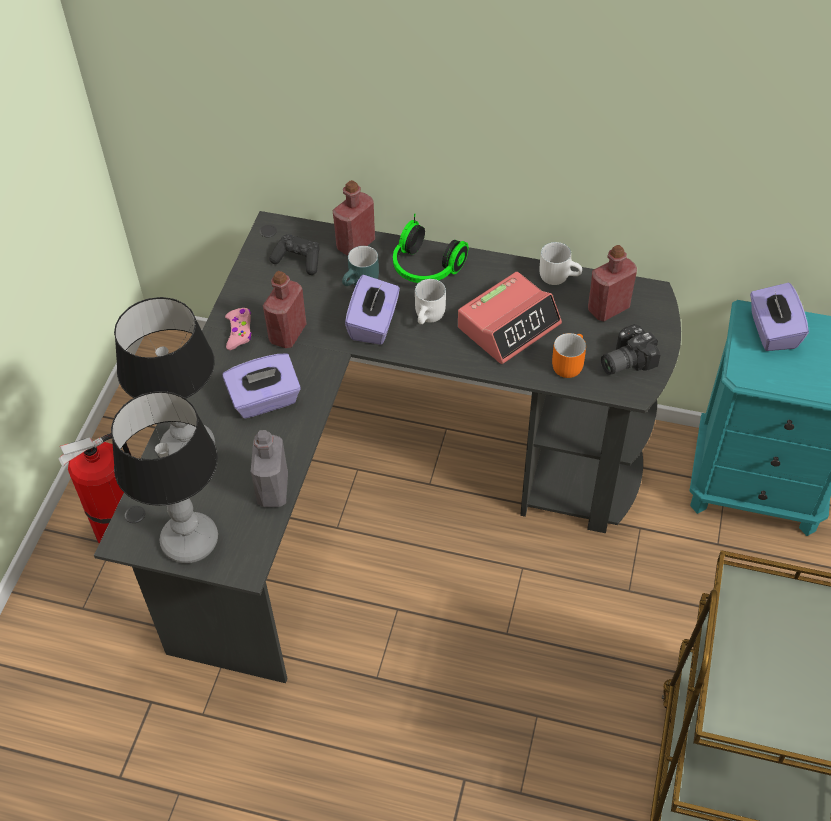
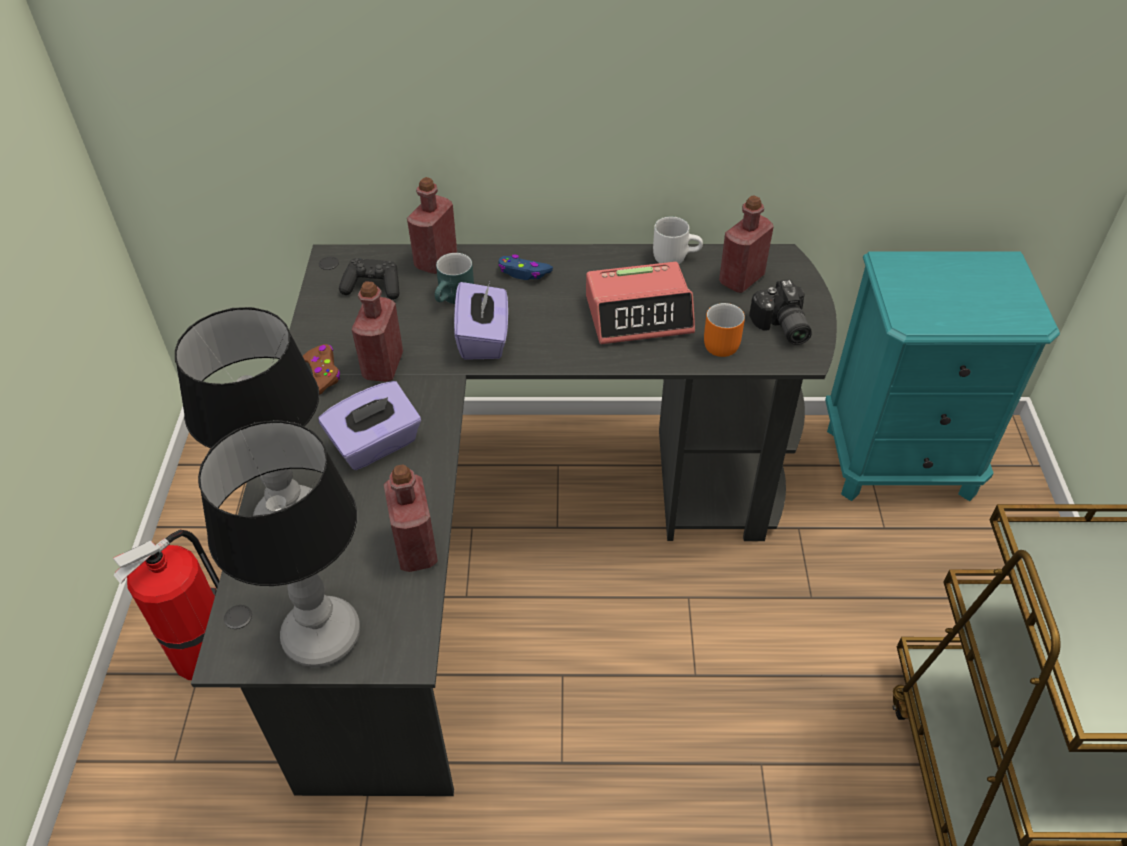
camera: 15 degrees left, 5 degrees down
(239, 332) = (322, 374): pink game controller -> brown game controller
(273, 490) = (416, 548): grey bottle -> red bottle
(425, 269) = (524, 272): headphones -> blue game controller
(430, 317) = (547, 320): white mug -> none
(509, 325) = (639, 314): alarm clock -> alarm clock turned 45 degrees clockwise
(624, 360) = (780, 328): camera -> camera turned 60 degrees counterclockwise
(772, 331) = (918, 275): purple tissue box -> none

